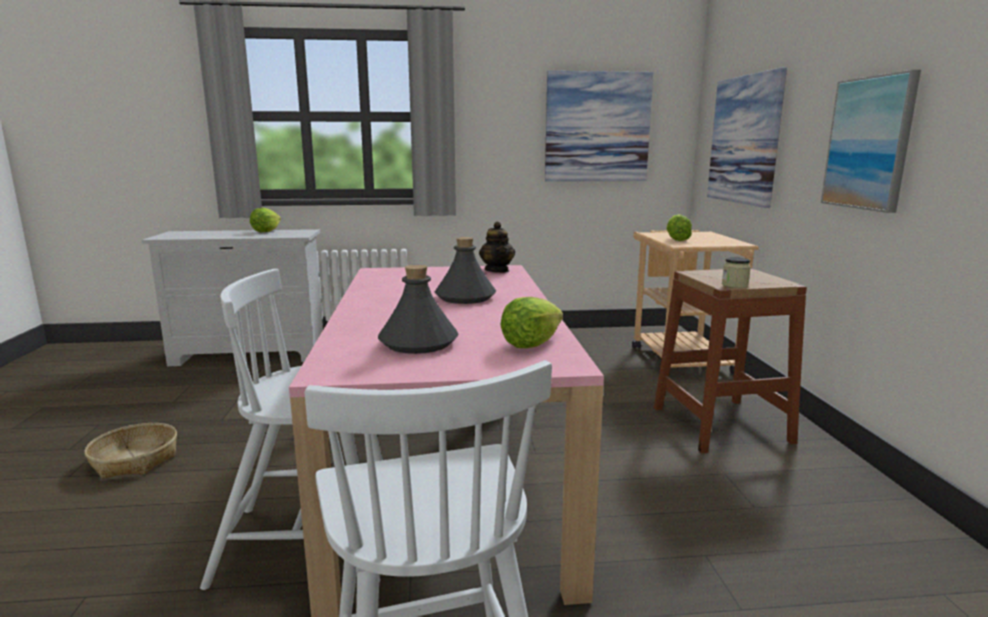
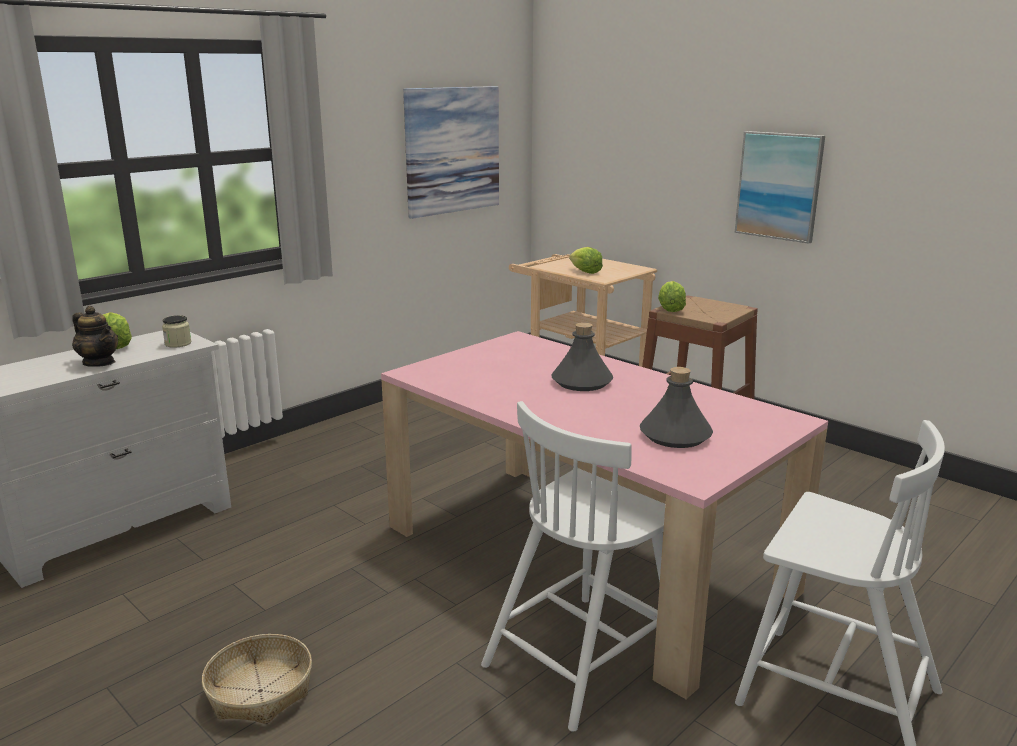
camera: 40 degrees left, 5 degrees up
(497, 270) = (519, 343): teapot -> teapot (99, 363)
(531, 343) = (737, 411): lettuce -> lettuce (670, 309)
(735, 285) = (720, 317): jar -> jar (178, 343)
(744, 140) = (617, 165): picture -> none

